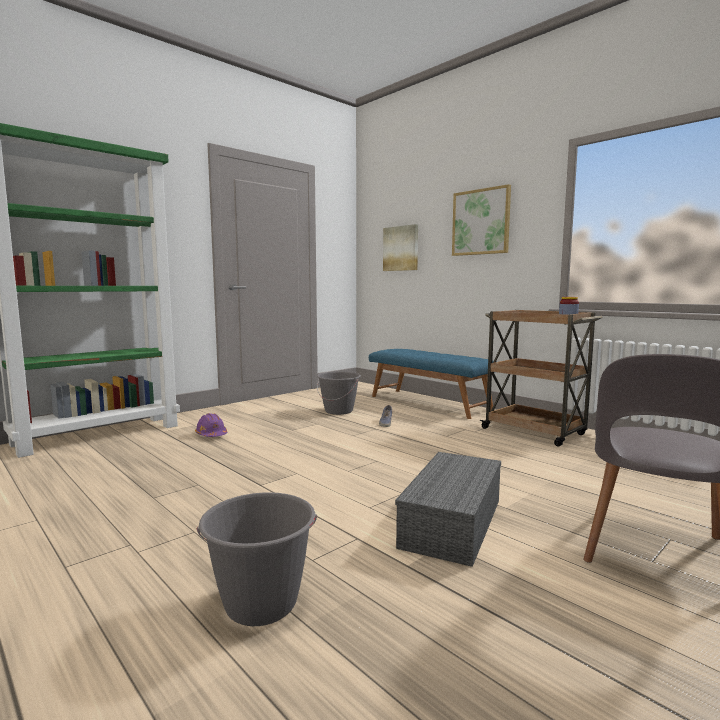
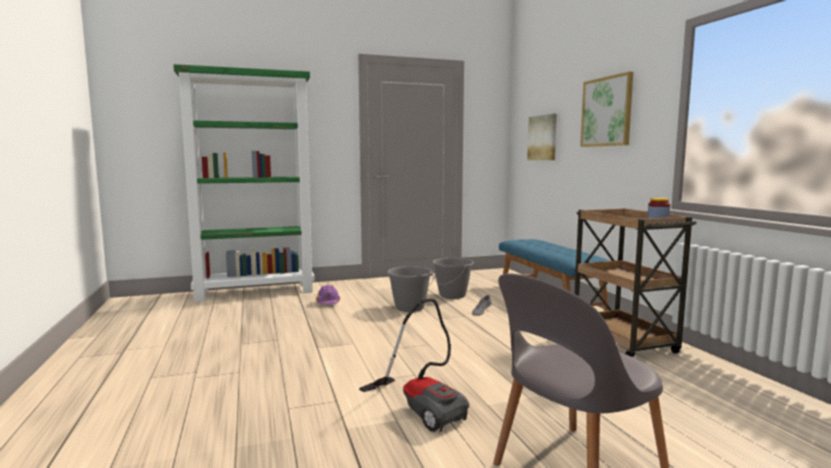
camera: 25 degrees right, 0 degrees up
(261, 604) = (225, 427): grey bucket -> grey bucket (409, 308)
(453, 524) = (422, 407): grey storage box -> vacuum cleaner

